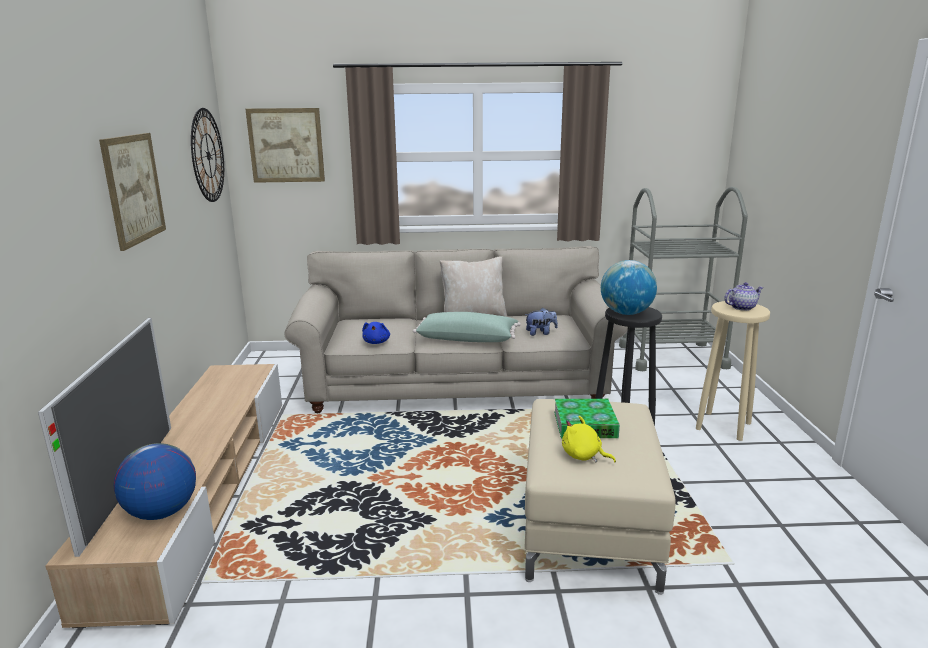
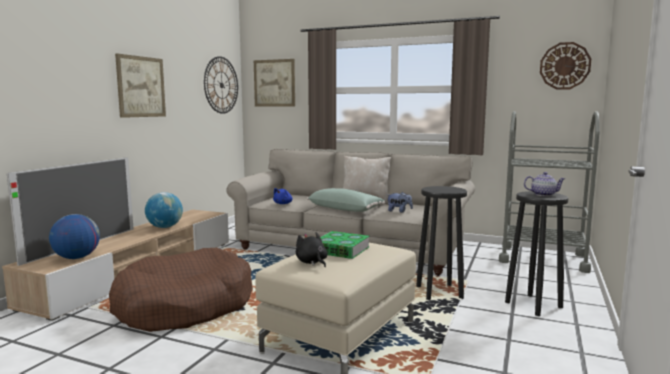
camera: 25 degrees right, 10 degrees down
(347, 536) = (184, 306): none -> brown dog bed
(583, 456) = (312, 262): yellow plush toy -> black plush toy
(626, 313) = (436, 189): globe -> globe (165, 227)
(689, 127) = (564, 66): none -> wall clock
(724, 426) = (534, 305): beige stool -> black stool

